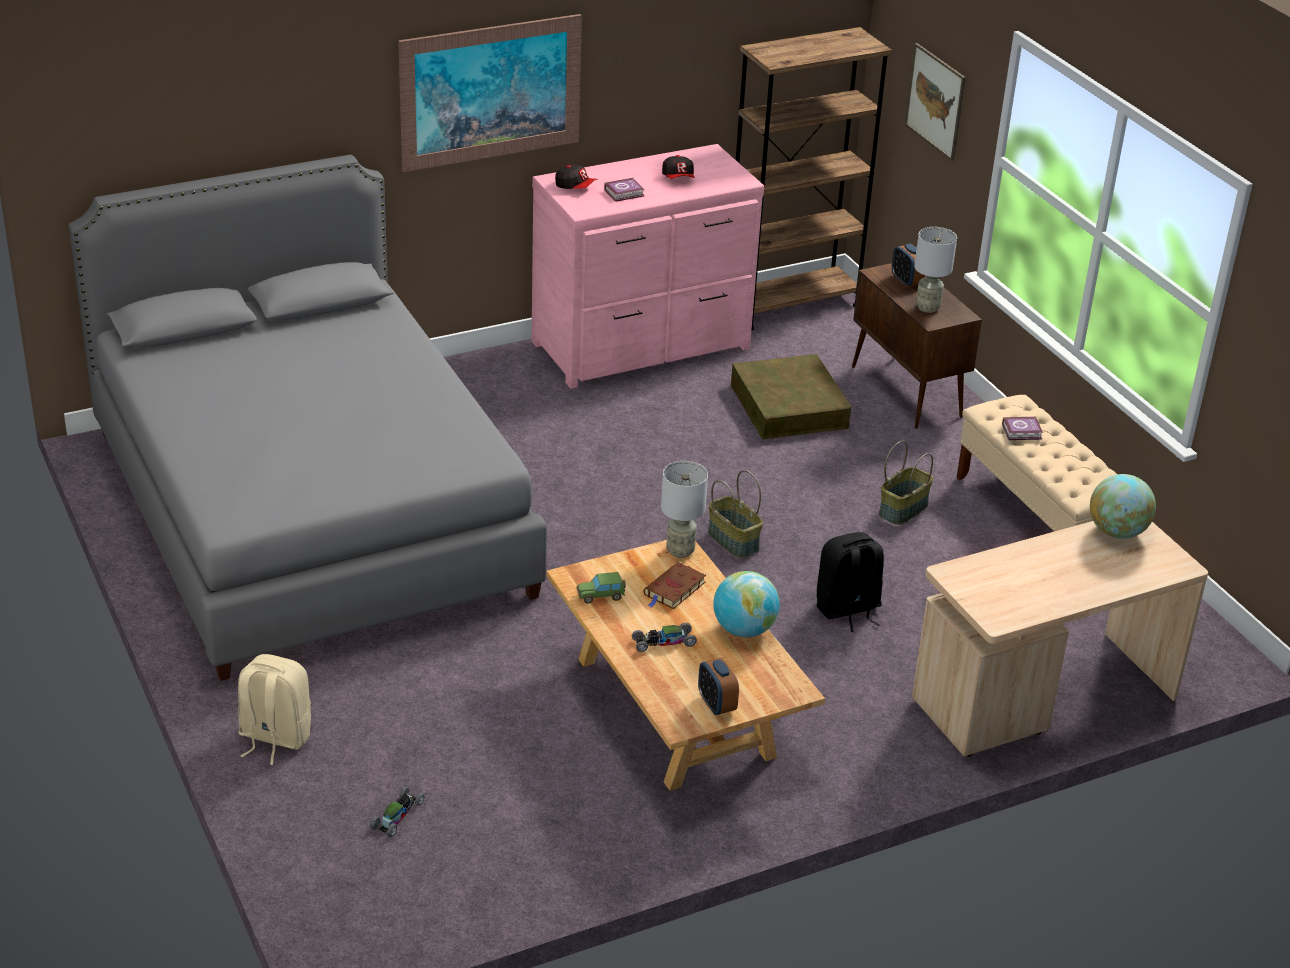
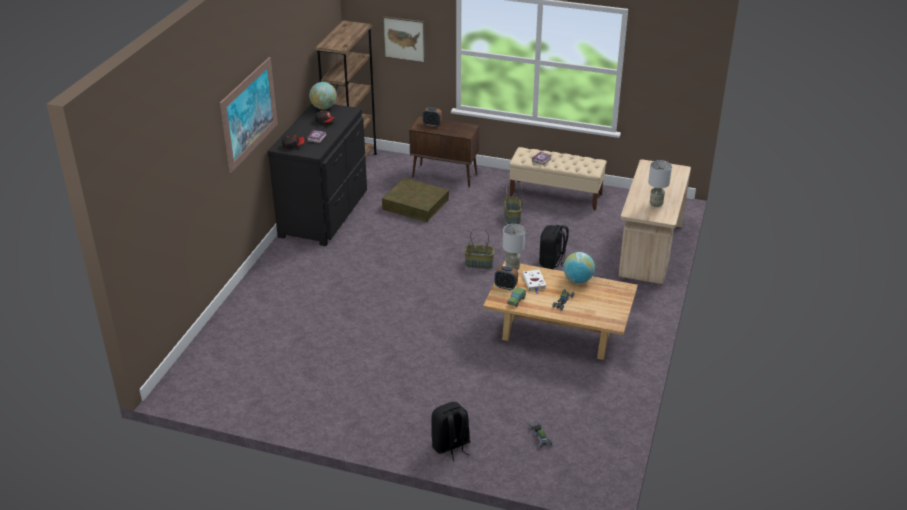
camera: 45 degrees left, 0 degrees up
(274, 738) = (451, 446): beige backpack -> black backpack
(309, 511) = (309, 358): grey bed -> none
(643, 346) = (325, 214): pink dresser -> black dresser
(673, 590) = (534, 282): brown book -> white book
(716, 704) = (613, 309): alarm clock -> alarm clock (505, 286)
(928, 308) = (456, 130): grey table lamp -> grey table lamp (656, 204)
(1117, 532) = (648, 170): globe -> globe (323, 107)

